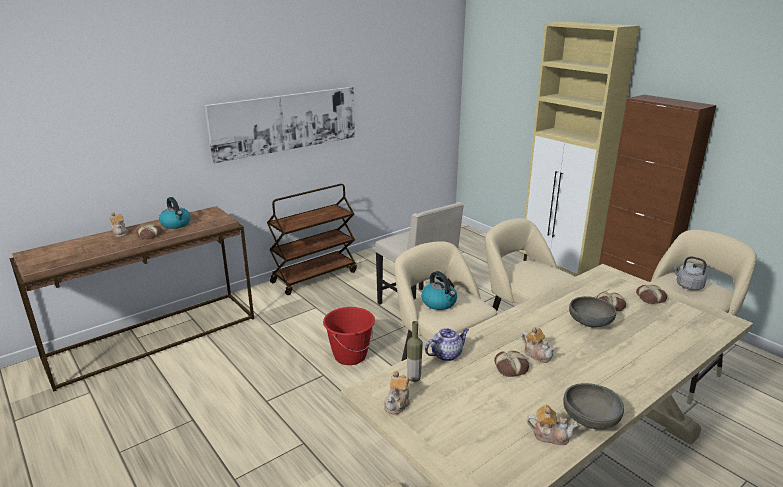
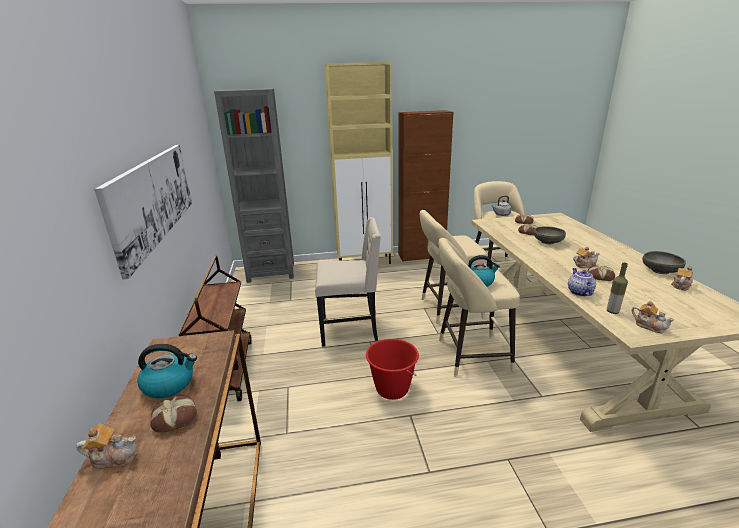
camera: 60 degrees left, 0 degrees up
(467, 237) = (271, 272): none -> grey bookcase

